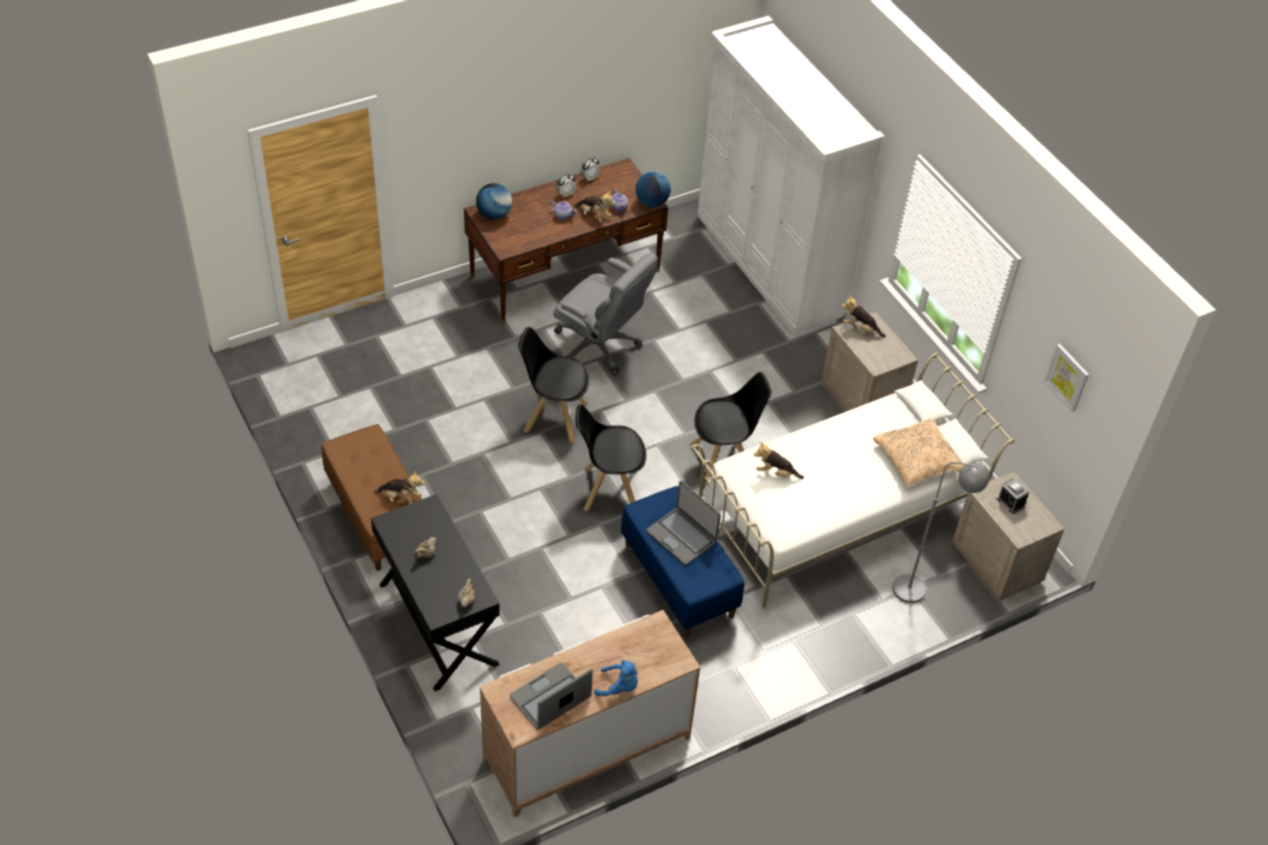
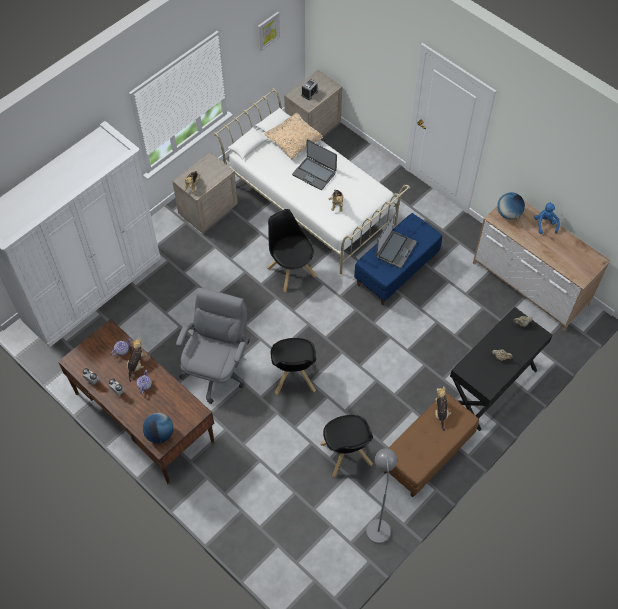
camera: 105 degrees left, 10 degrees up
(551, 698) = (570, 253): laptop -> laptop (314, 173)
(608, 489) = (343, 326): black chair -> black chair (346, 455)
(651, 203) = (109, 330): globe -> globe (508, 214)
(919, 592) = (349, 157): grey floor lamp -> grey floor lamp (377, 524)

